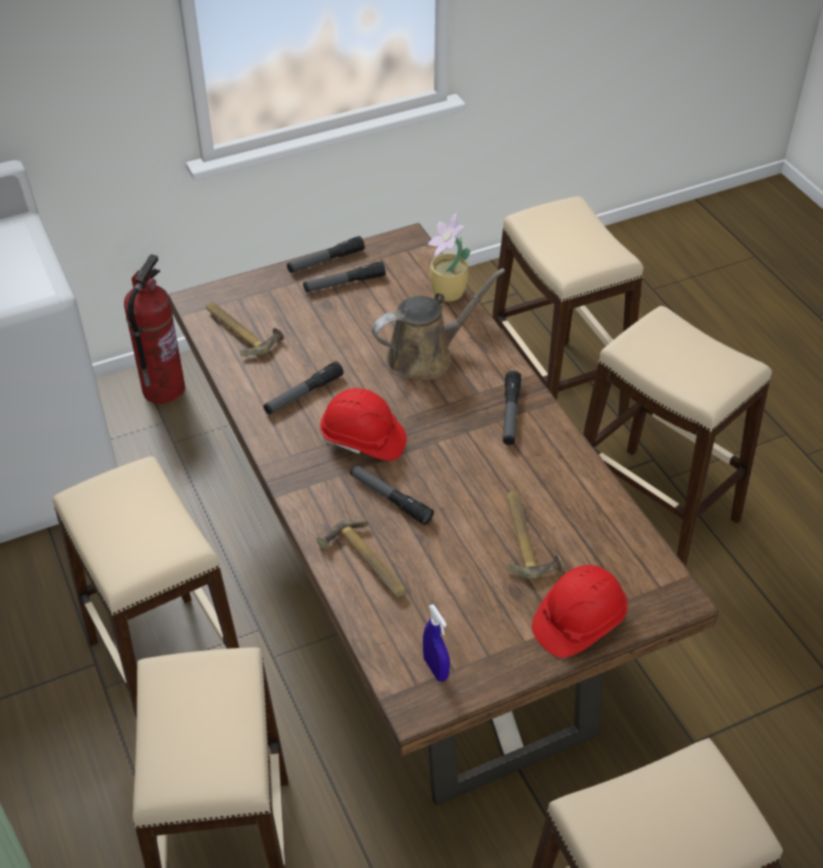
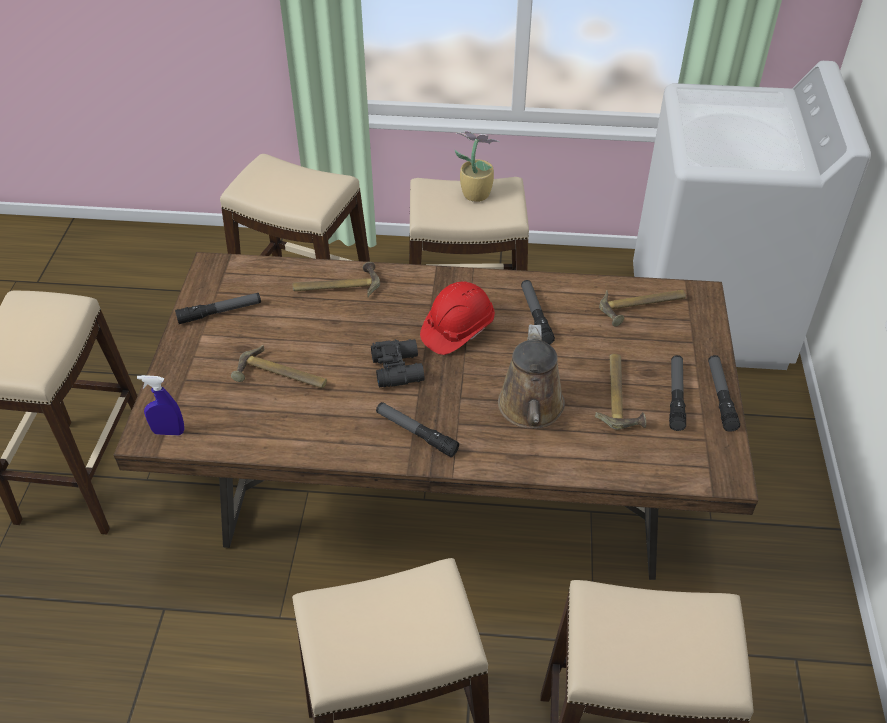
camera: 120 degrees right, 0 degrees up
(163, 390) = (771, 425): fire extinguisher -> none
(367, 312) = (620, 395): none -> hammer
(390, 498) = (384, 321): flashlight -> flashlight (220, 312)
(435, 668) = (226, 285): blue spray bottle -> blue spray bottle (168, 432)
(446, 458) = (398, 368): none -> black binoculars
(448, 294) = (614, 467): potted plant -> potted plant (474, 194)
(578, 622) = (187, 368): red hard hat -> none

